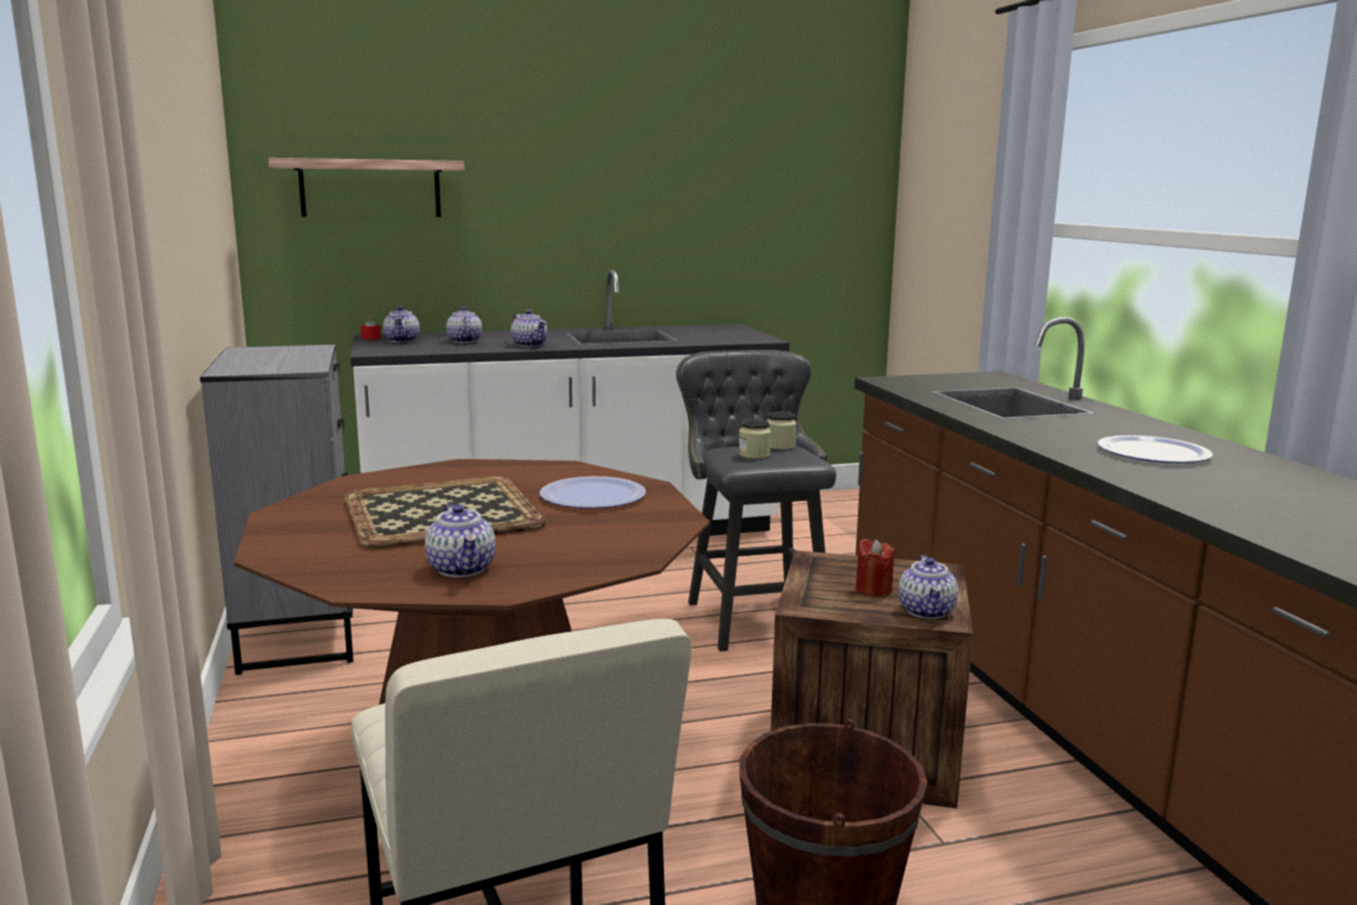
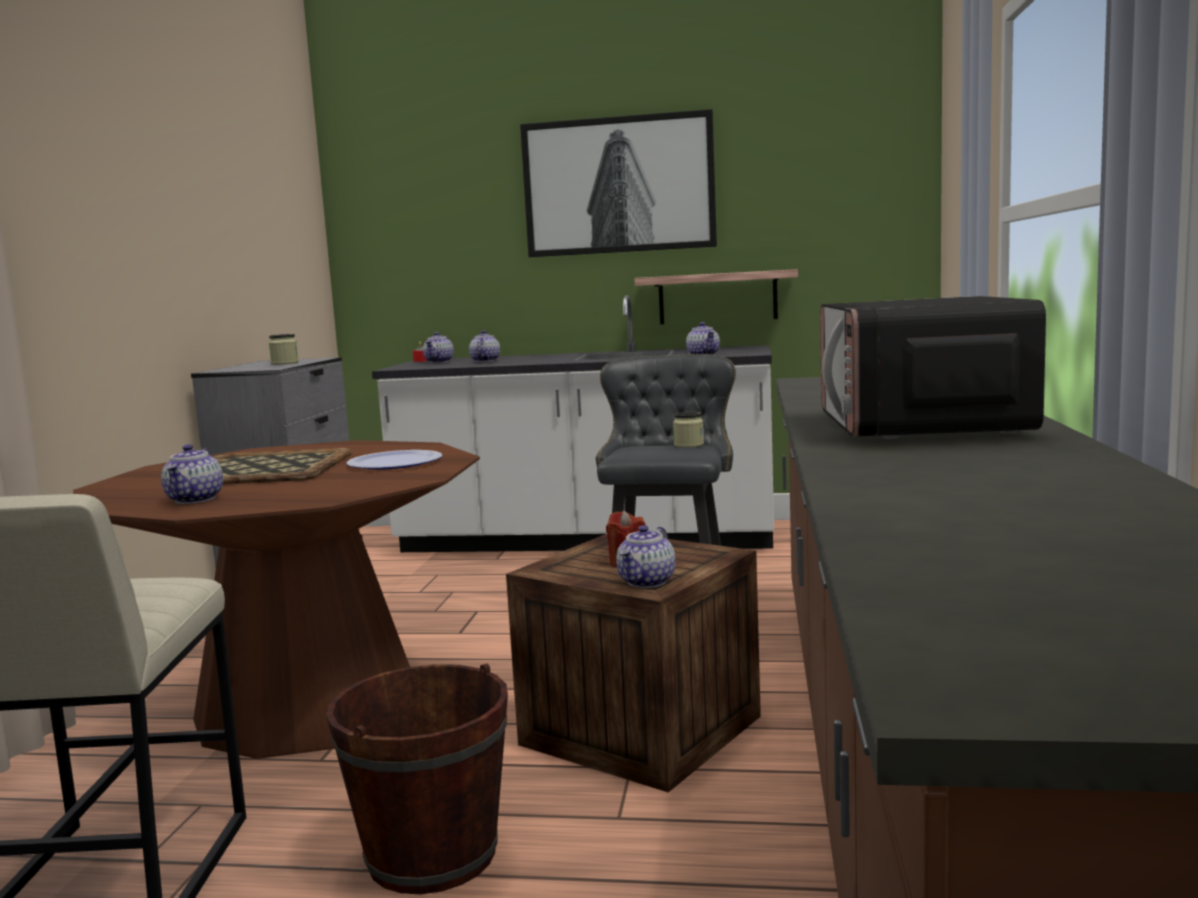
camera: 25 degrees right, 5 degrees down
(370, 188) = (429, 236): shelf -> shelf (717, 297)
(530, 345) = (530, 361): teapot -> teapot (704, 355)
(595, 147) = (618, 185): none -> picture
(754, 455) = (648, 450): jar -> jar (284, 363)
(1153, 453) = (920, 426): plate -> microwave

